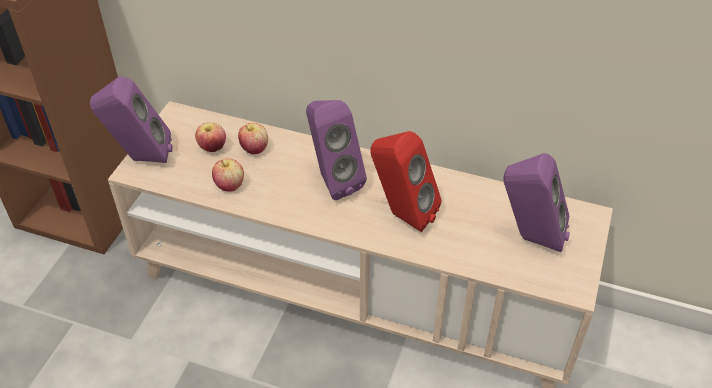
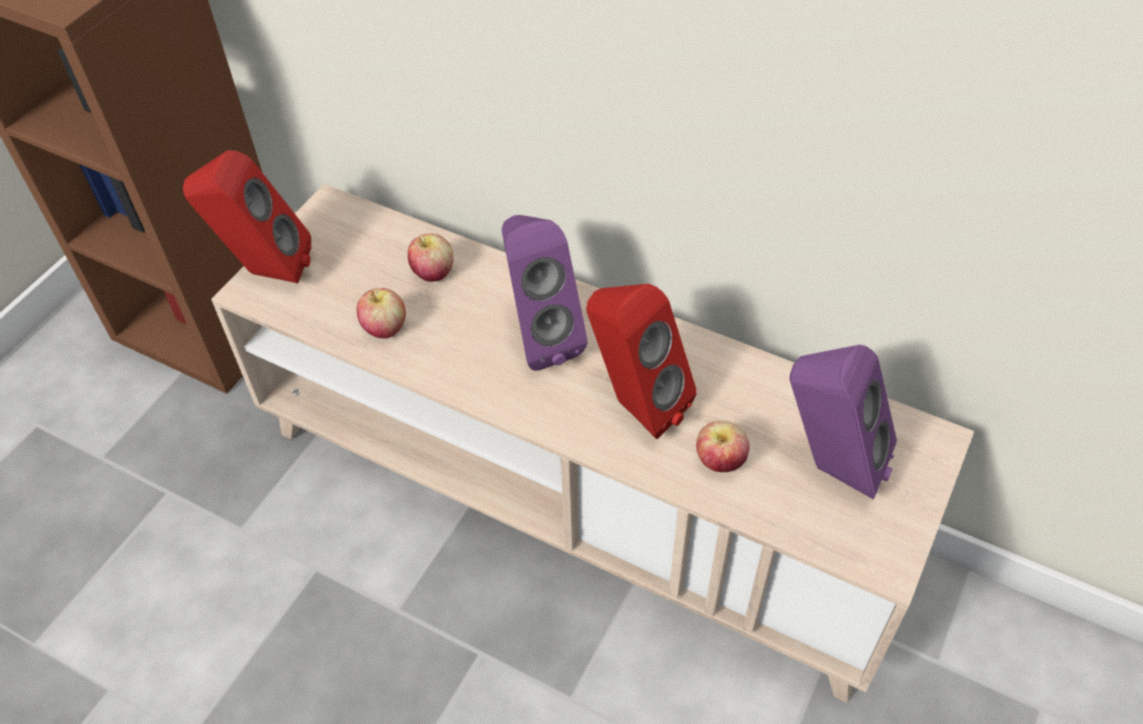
camera: 10 degrees right, 5 degrees up
(140, 158) = (264, 271): purple speaker -> red speaker
(212, 148) = (372, 265): apple -> apple (720, 461)

